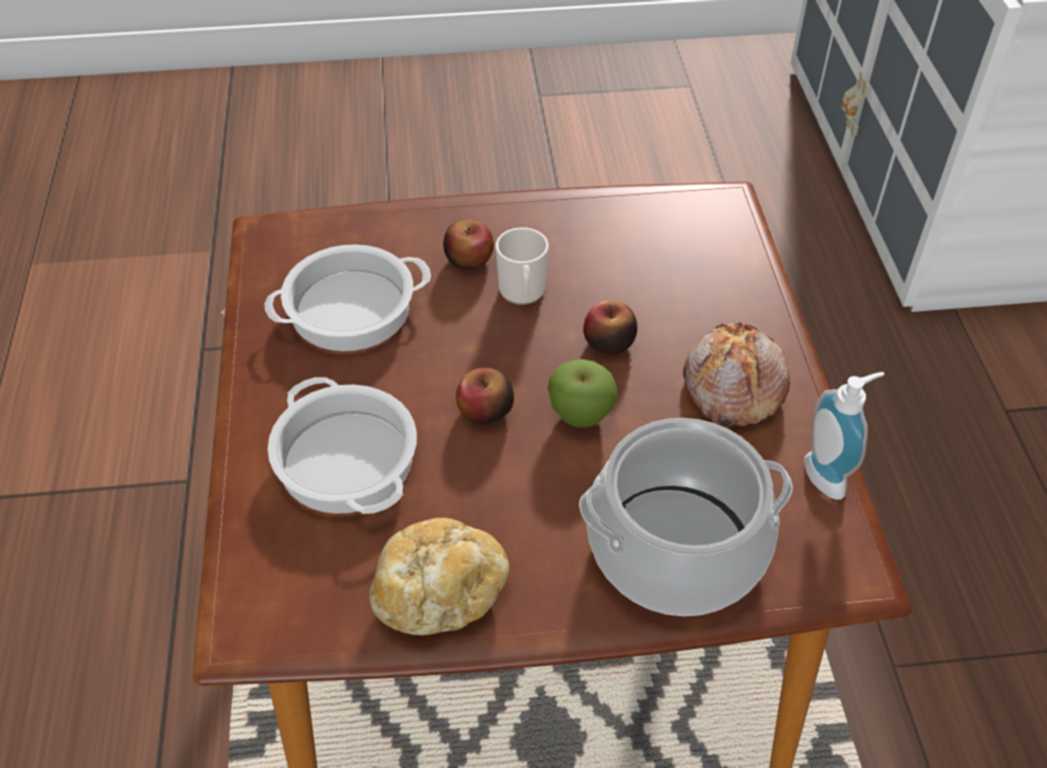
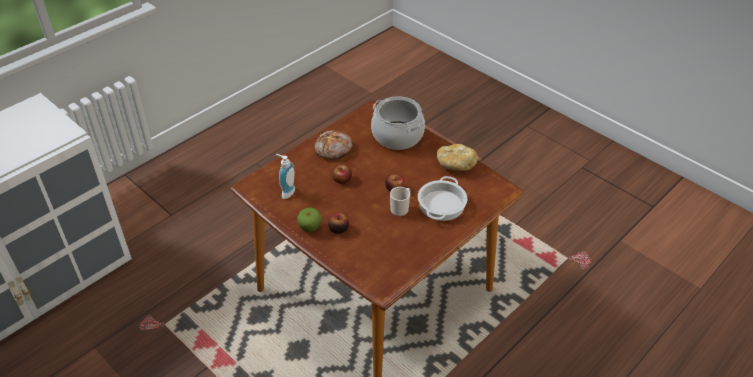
camera: 130 degrees left, 5 degrees down
(350, 310) = (391, 241): cooking pot -> none
(522, 293) = (341, 208): mug -> mug (401, 208)
(581, 415) = (375, 171): apple -> apple (310, 228)
(830, 475) = (346, 122): soap dispenser -> soap dispenser (286, 192)

